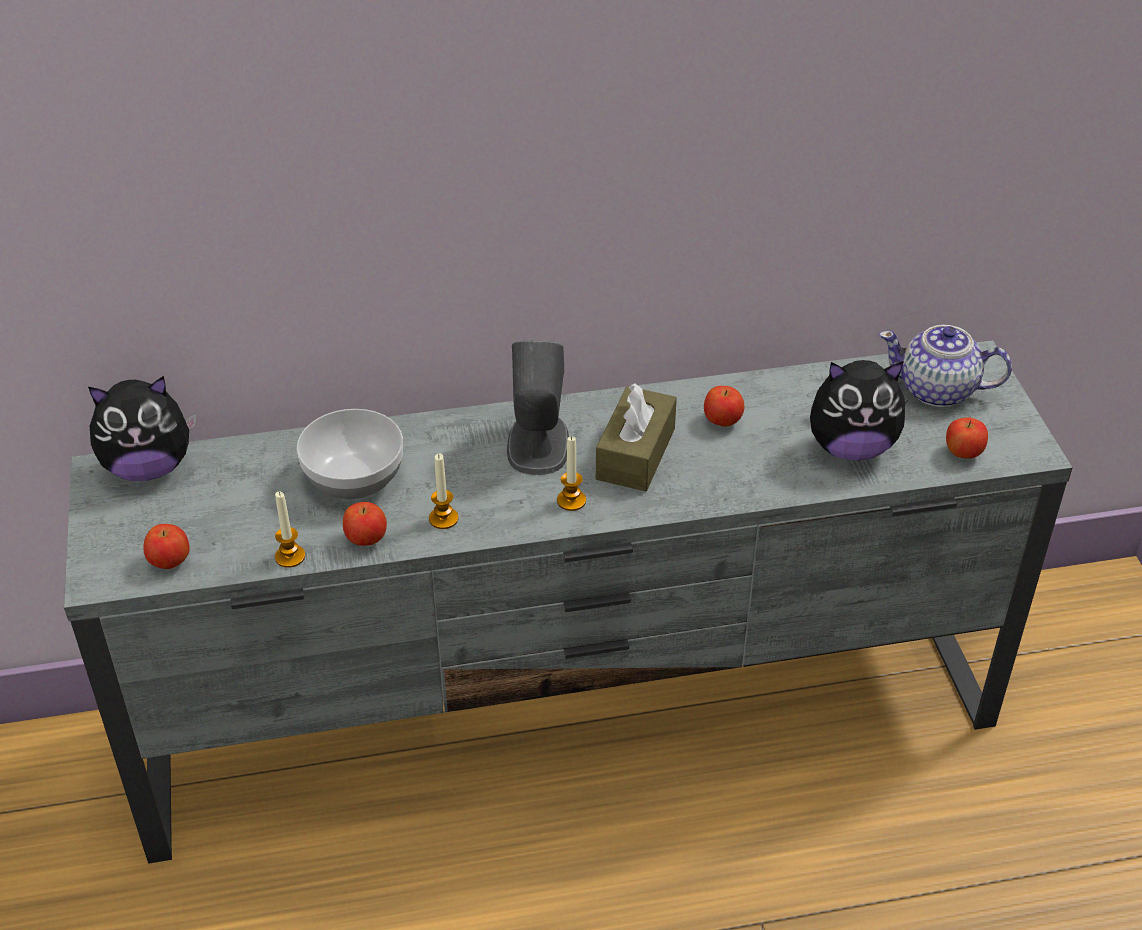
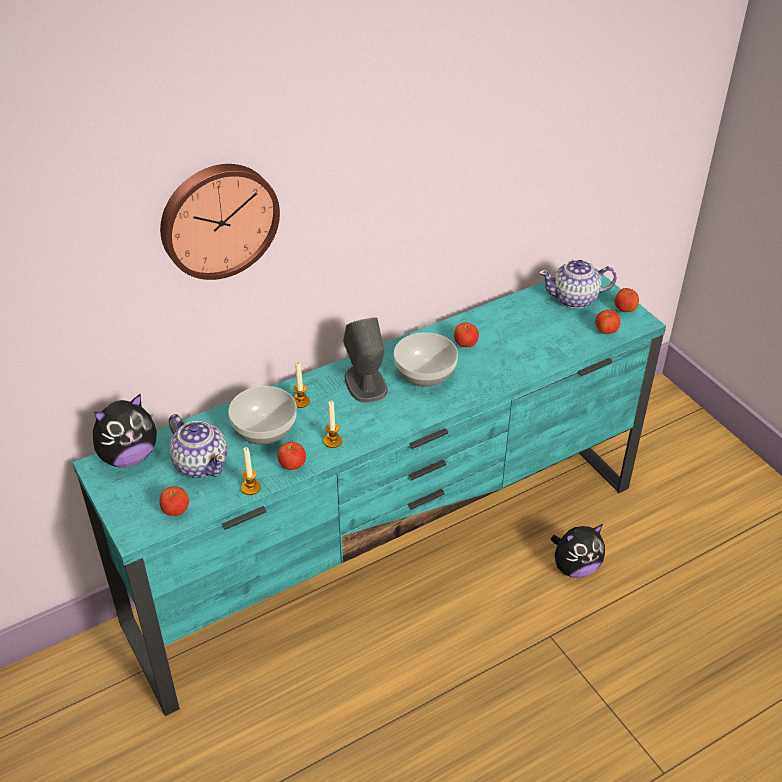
camera: 20 degrees left, 0 degrees up
(240, 503) = (201, 463): none -> teapot
(317, 136) = (218, 219): none -> wall clock
(571, 500) = (402, 411): candle -> candle (300, 401)
(574, 721) = (392, 552): grey tv stand -> turquoise tv stand
(635, 454) = (425, 375): brown tissue box -> bowl
(851, 447) = (544, 342): plush toy -> plush toy (575, 567)
(1013, 426) = (625, 310): none -> apple

